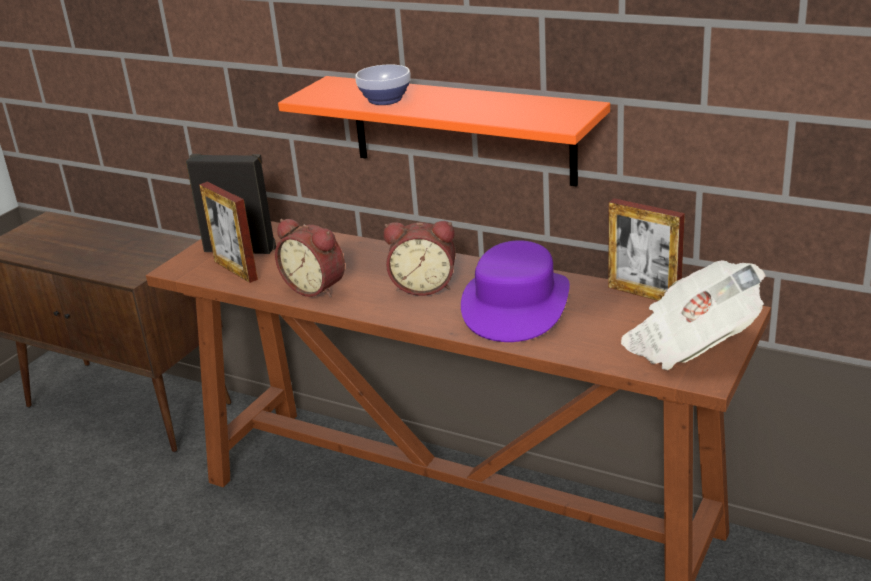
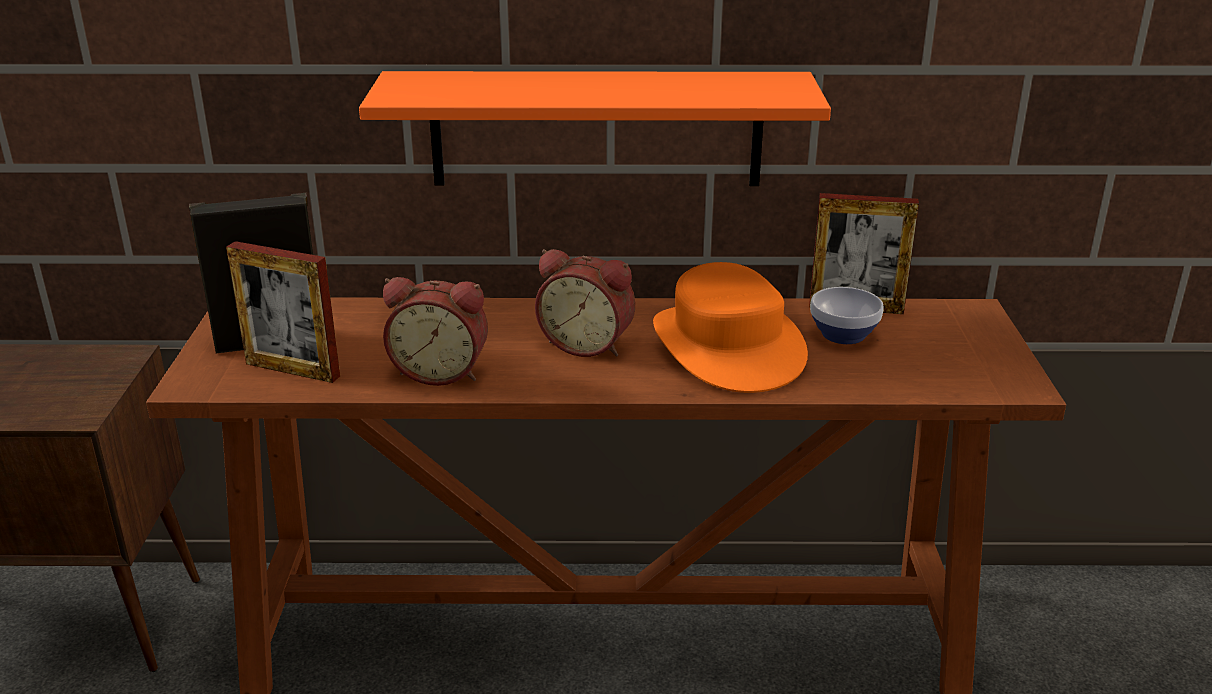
camera: 30 degrees left, 0 degrees up
(385, 99) = (519, 91): bowl -> bowl (842, 334)
(424, 286) = (587, 344): alarm clock -> alarm clock turned 45 degrees clockwise
(515, 305) = (726, 346): purple hat -> orange hat
(690, 344) = (965, 353): newspaper -> none

